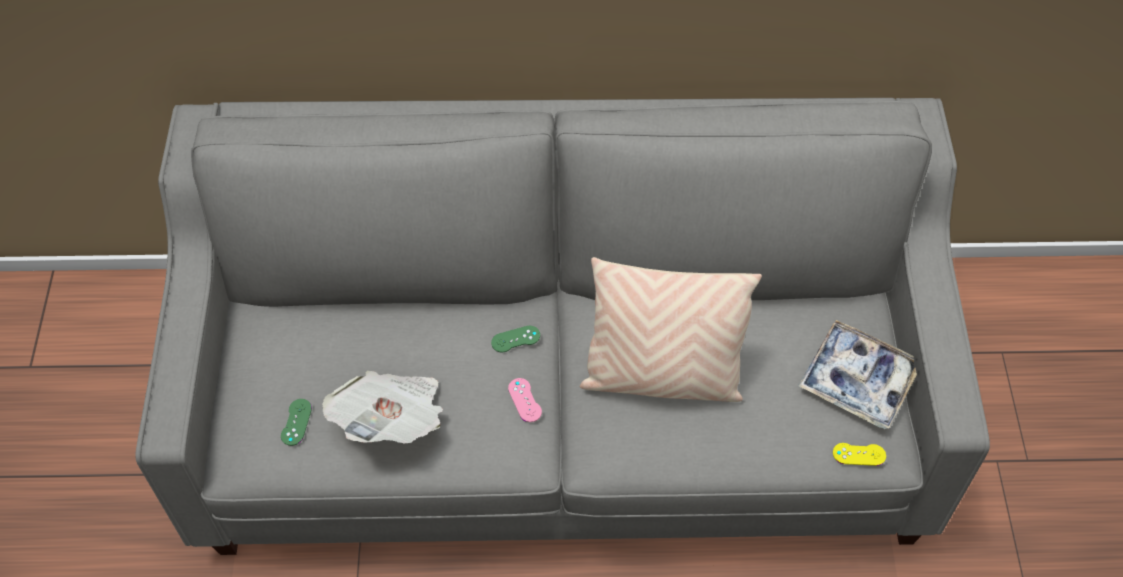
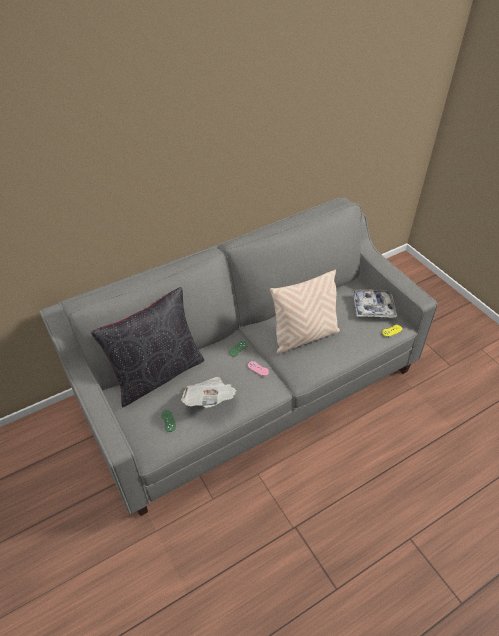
camera: 30 degrees left, 10 degrees down
(337, 318) = (157, 374): none -> black pillow

